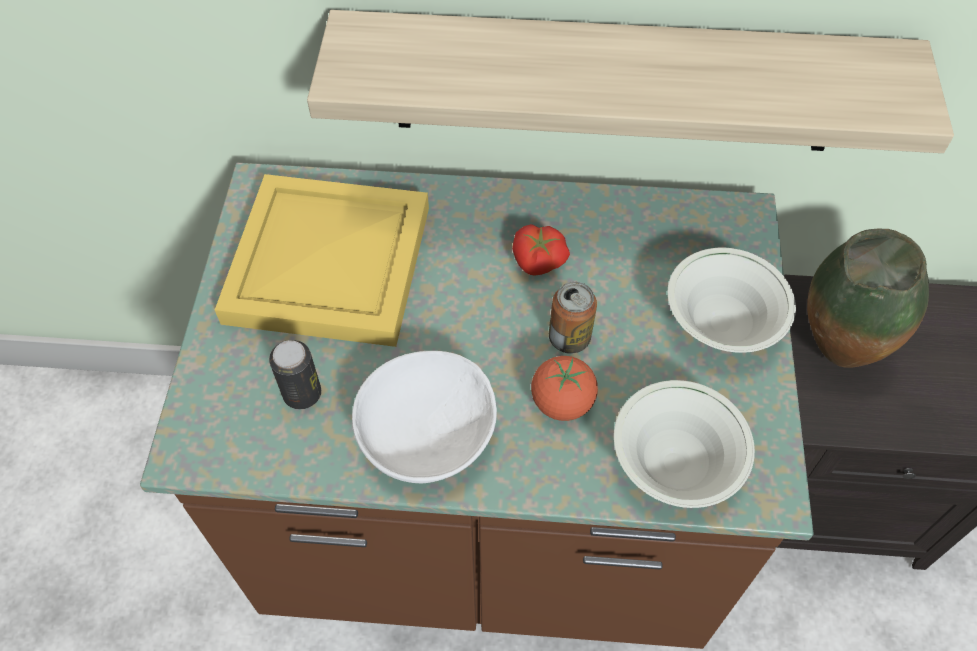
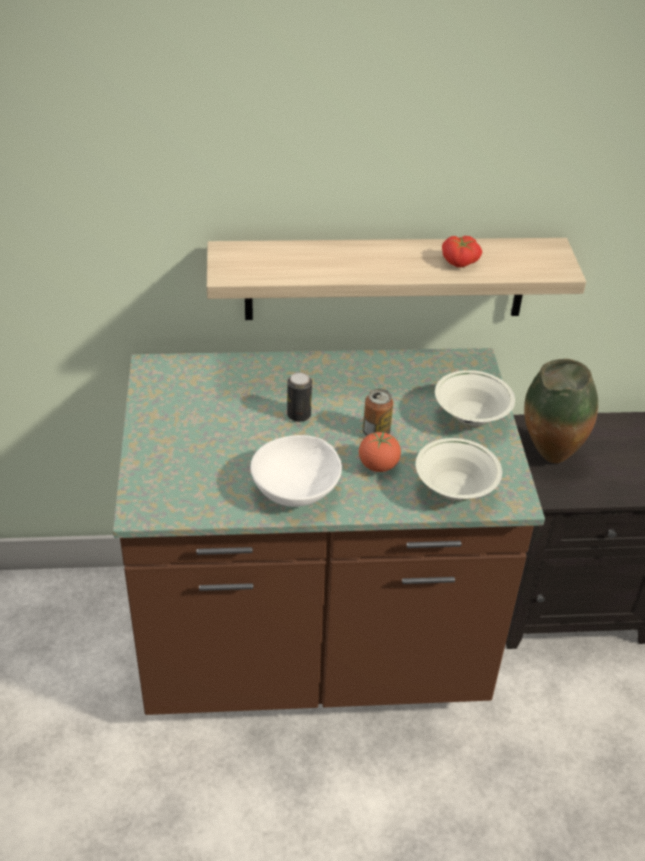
camera: 10 degrees left, 15 degrees down
(302, 394) = (209, 474): can -> can (299, 415)
(331, 266) = (211, 406): yellow tray -> none
(538, 262) = (347, 394): tomato -> tomato (459, 263)

